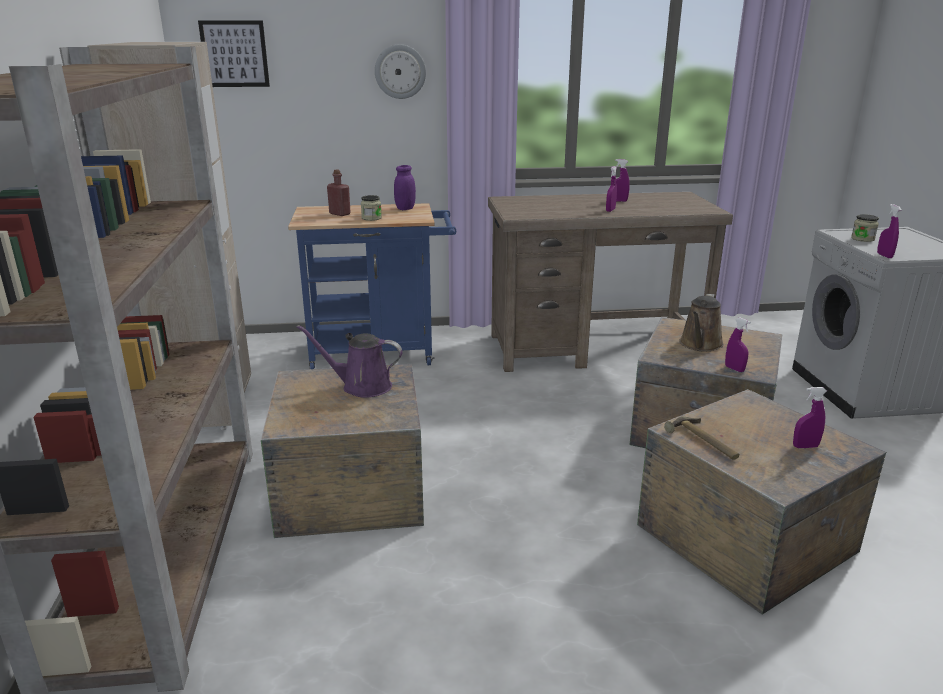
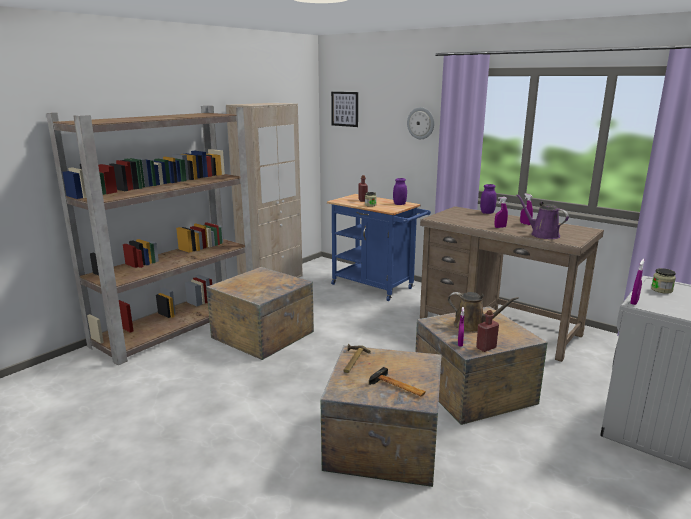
camera: 45 degrees right, 5 degrees down
(361, 386) = (274, 282): purple watering can -> purple watering can (542, 235)
(547, 197) = (487, 212): none -> purple jar
(700, 345) = (473, 326): brown watering can -> brown watering can turned 135 degrees counterclockwise
(761, 363) = (486, 348): none -> red bottle
(805, 446) = (398, 388): purple spray bottle -> hammer

